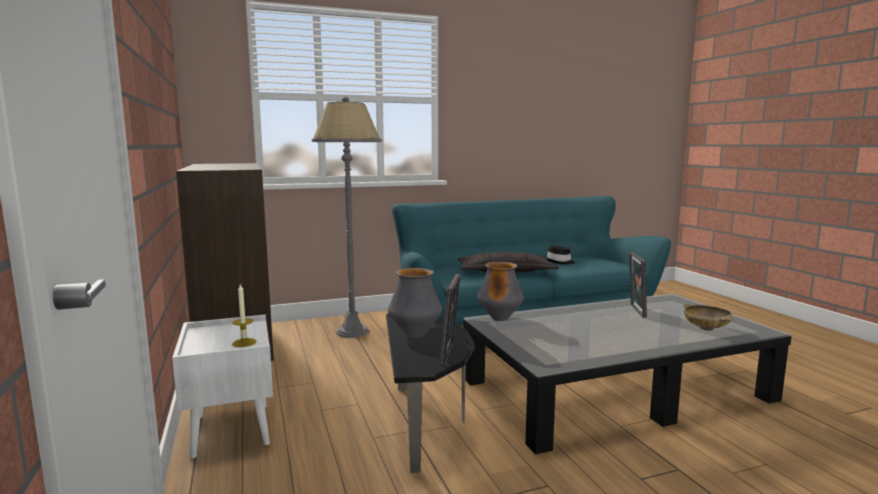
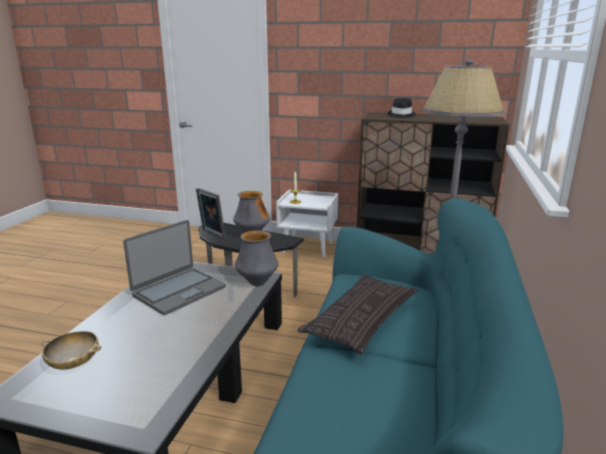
camera: 125 degrees right, 10 degrees up
(559, 262) = (373, 392): black hat -> black hat (401, 115)
(575, 338) = (178, 291): none -> laptop
(635, 311) = (165, 357): picture frame -> none

